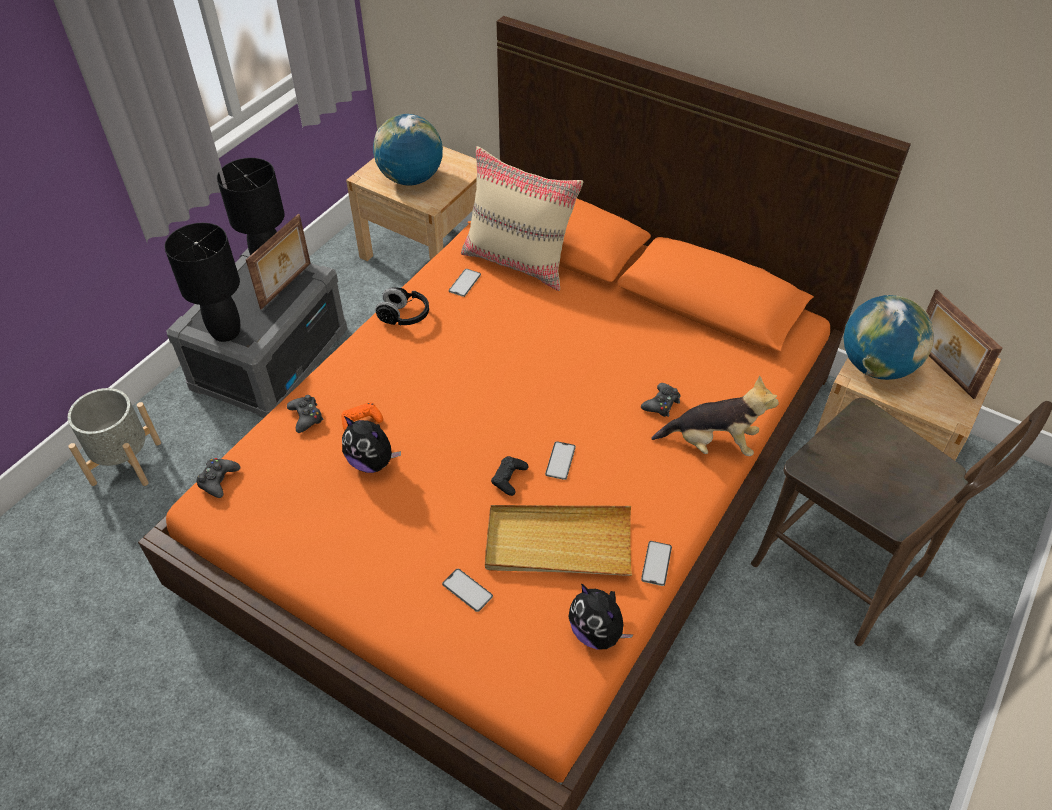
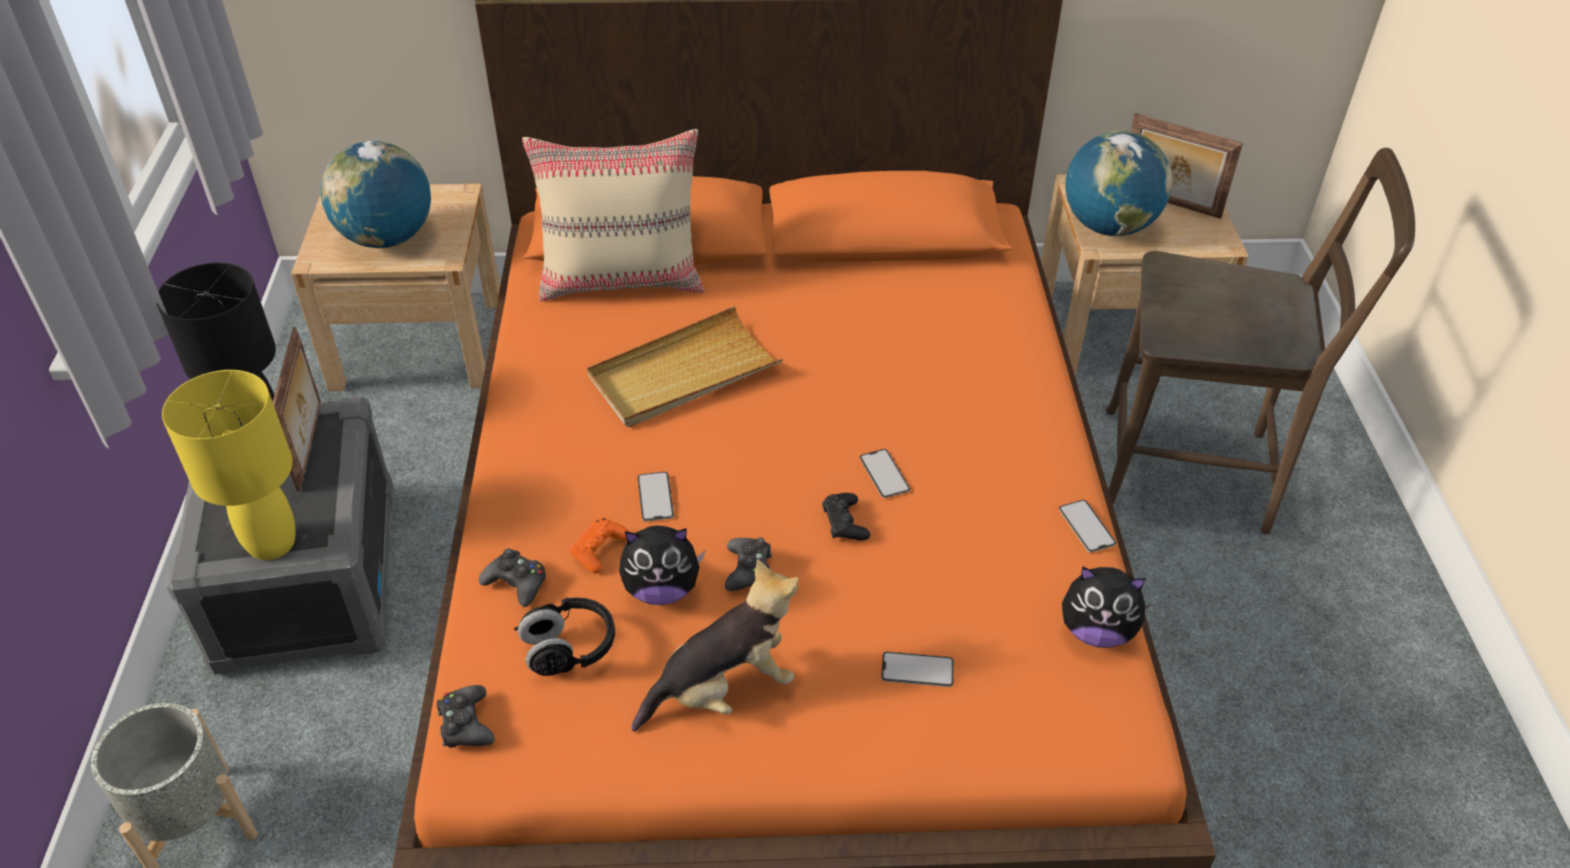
camera: 35 degrees left, 5 degrees down
(226, 332) = (272, 543): black table lamp -> yellow table lamp
(404, 316) = (534, 403): black headphones -> black headphones (569, 649)
(465, 283) = (577, 331): phone -> phone (655, 497)
(558, 543) = (967, 562): beige tray -> beige tray (683, 373)
(661, 404) = (934, 361): black game controller -> black game controller (748, 570)
(712, 443) = (1025, 376): plush toy -> plush toy (724, 689)

